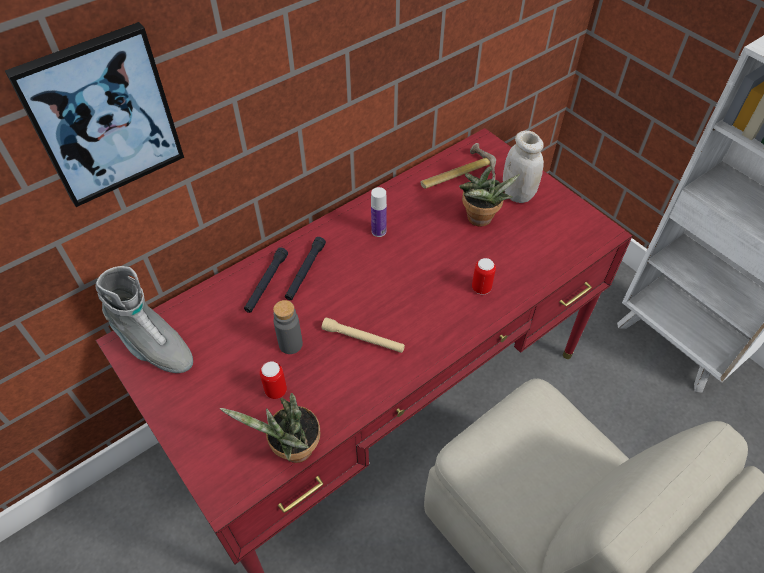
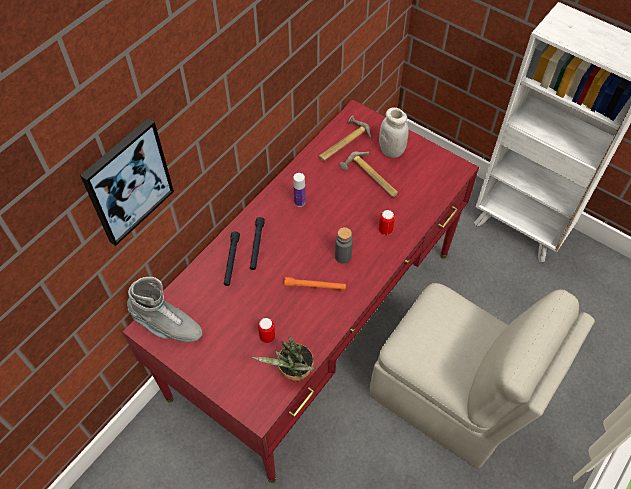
camera: 15 degrees left, 5 degrees up
(290, 344) = (265, 302): grey bottle -> grey bottle (343, 256)
(363, 339) = (315, 286): beige flashlight -> orange flashlight
(480, 221) = (370, 178): potted plant -> hammer

